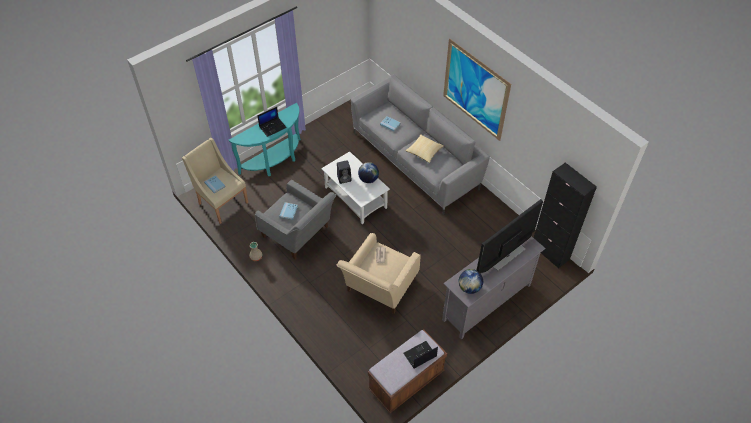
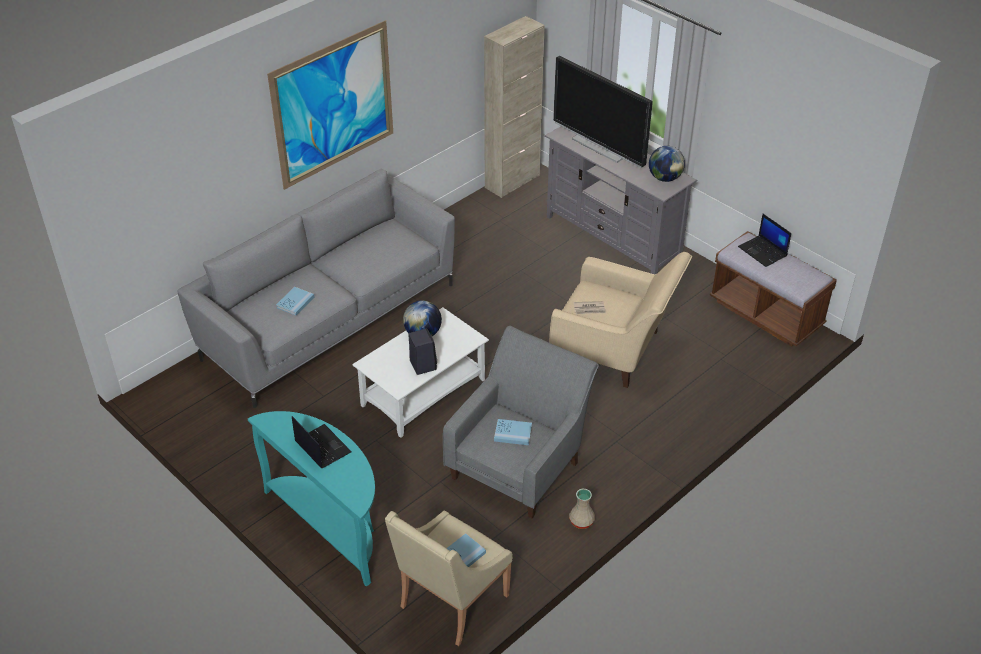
camera: 95 degrees left, 10 degrees down
(424, 152) = (366, 259): pillow -> none
(550, 252) = (512, 181): black cabinet -> beige cabinet

